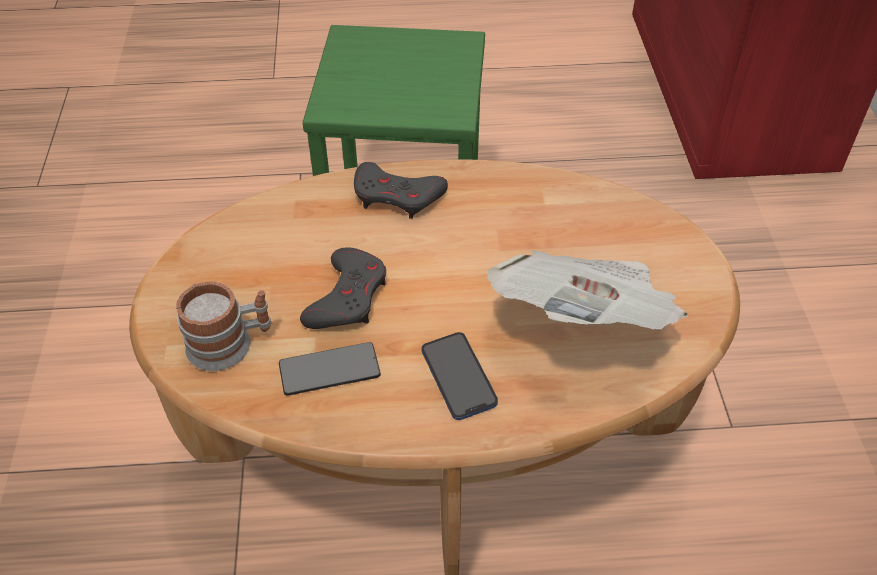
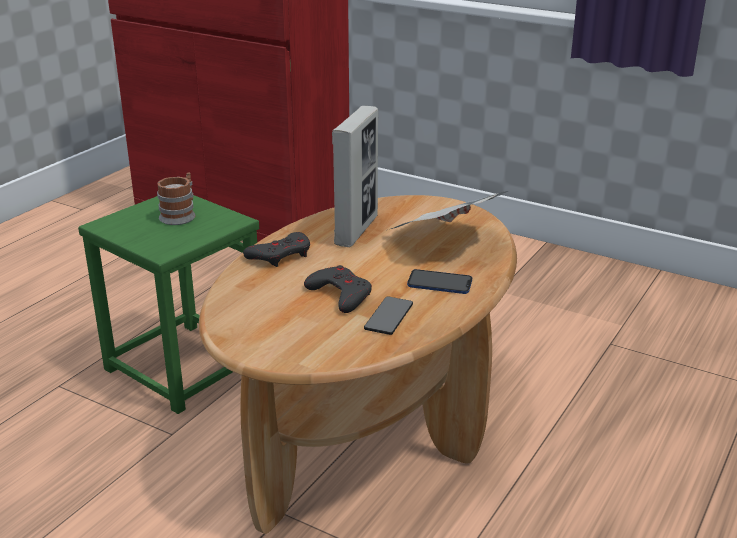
camera: 55 degrees left, 20 degrees down
(230, 344) = (327, 341): mug -> mug (180, 215)
(525, 223) = (356, 230): none -> picture frame

